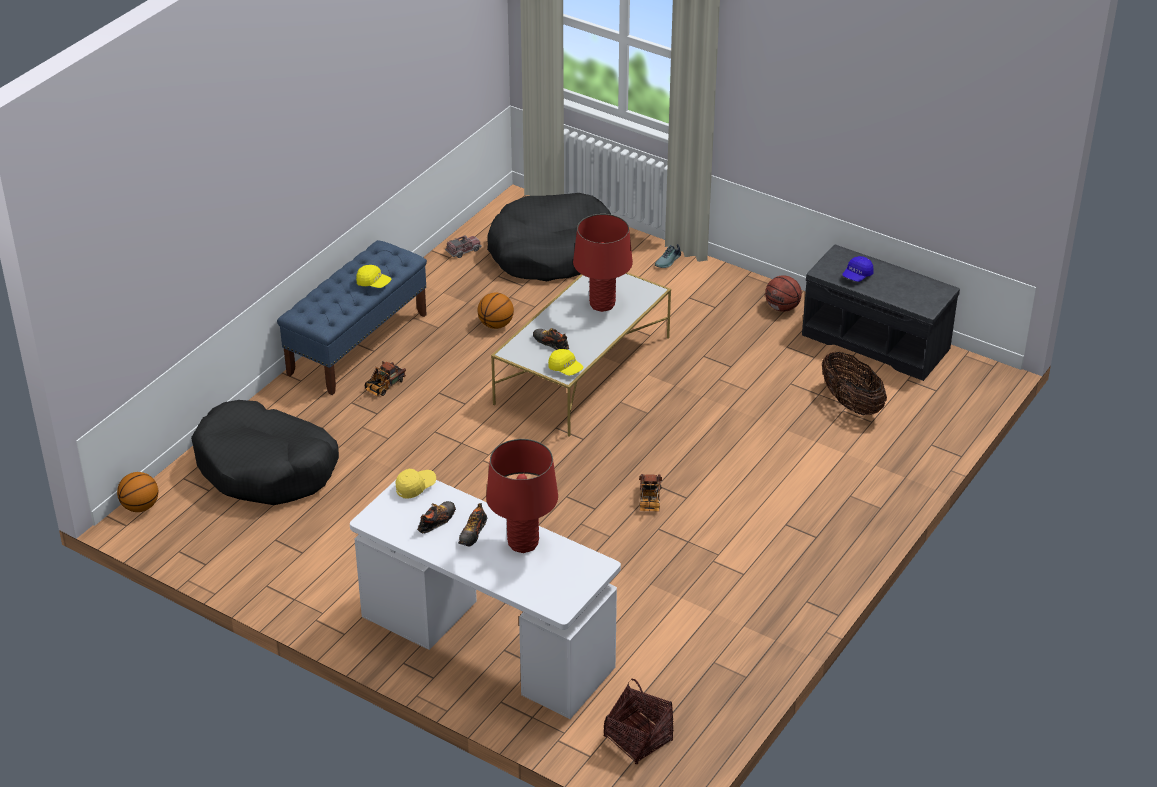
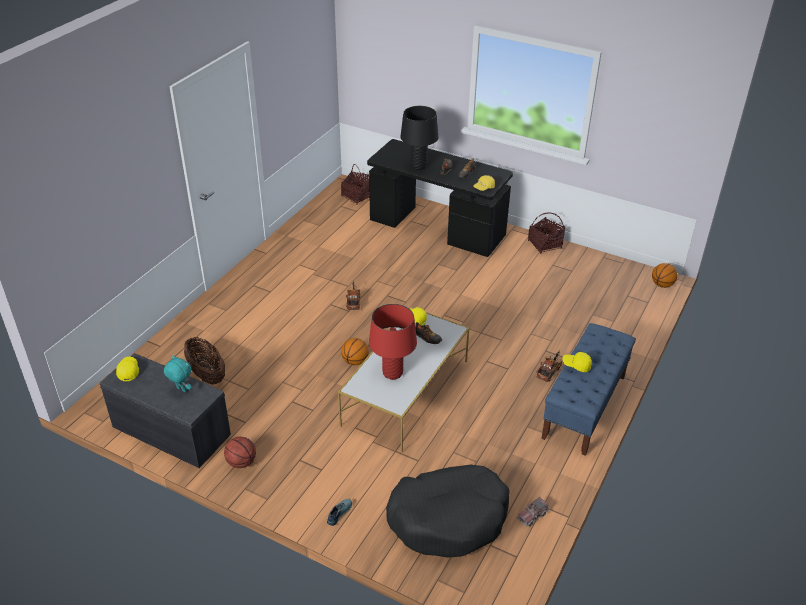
camera: 175 degrees right, 0 degrees up
(266, 467) = (600, 311): black dog bed -> none
(297, 595) = (545, 245): none -> basket
(487, 644) = (437, 228): white desk -> black desk
(495, 325) = (481, 431): basketball -> basketball (355, 361)
(523, 543) = (418, 166): red table lamp -> black table lamp
(857, 276) = (181, 389): blue cap -> turquoise plush toy
(930, 297) = (128, 371): none -> yellow cap

